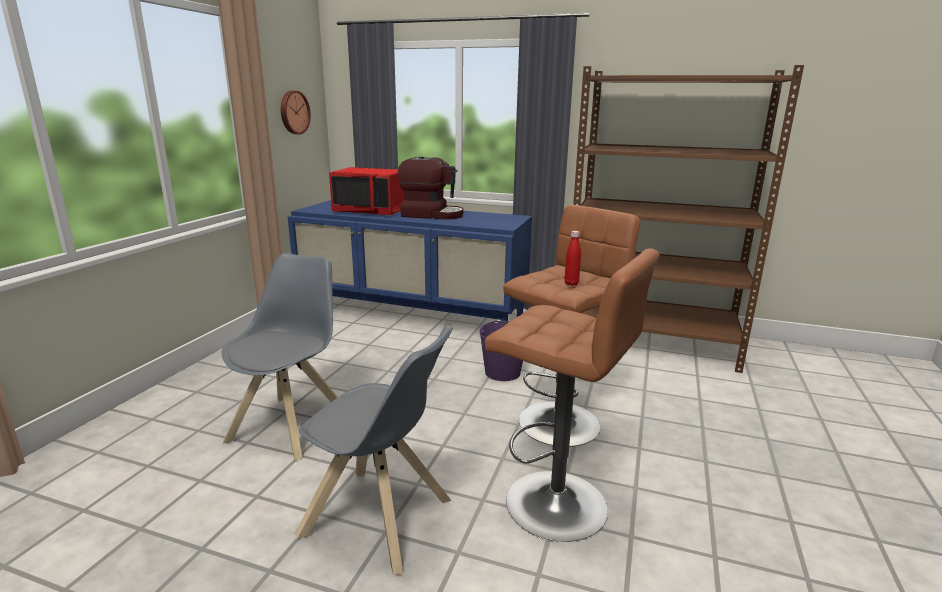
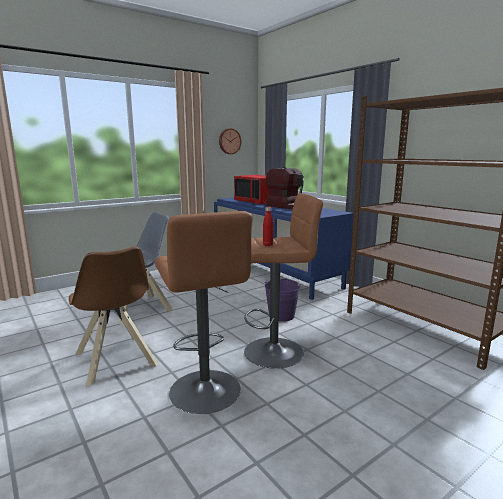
camera: 35 degrees right, 5 degrees down
(380, 519) = (116, 360): grey chair -> brown chair

